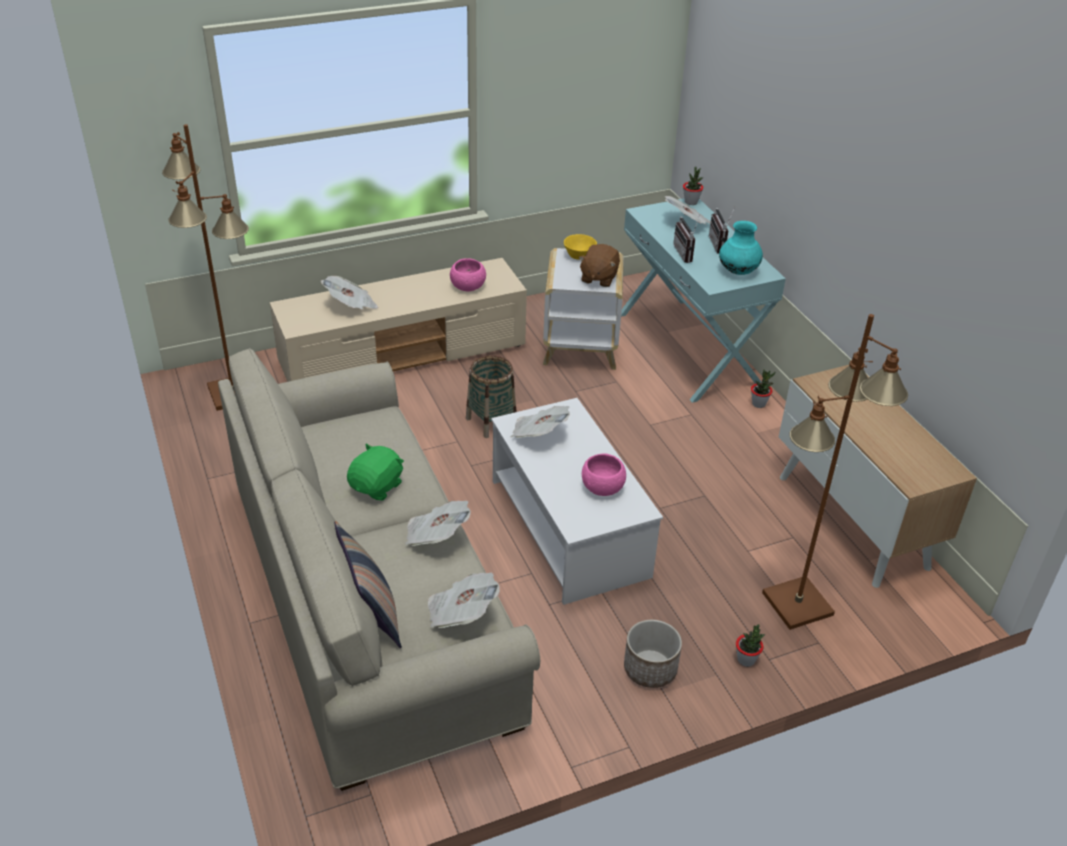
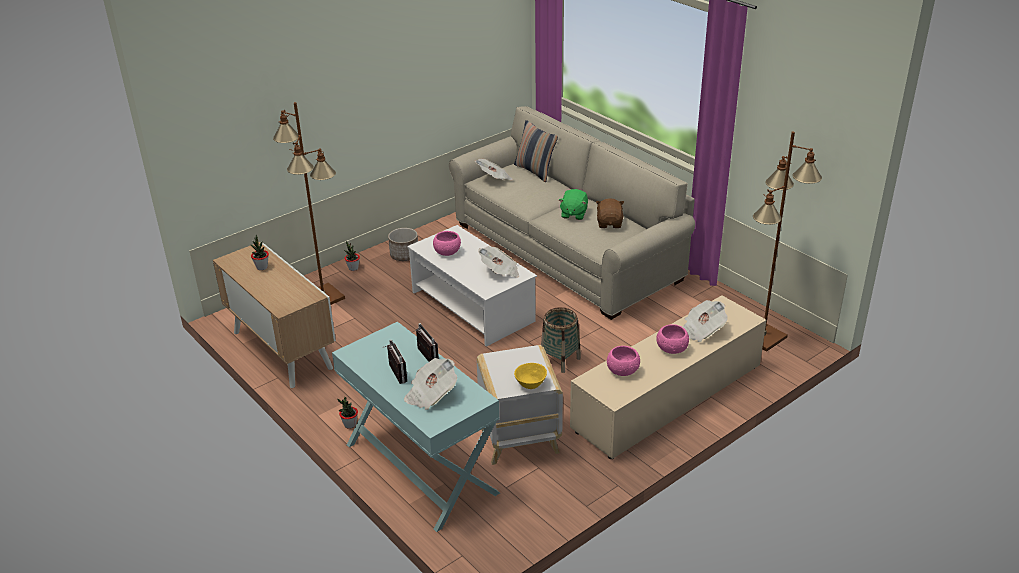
camera: 165 degrees right, 5 degrees down
(400, 295) = (671, 349): none -> pink bowl
(436, 536) = (525, 201): newspaper -> none
(598, 278) = (503, 364): brown plush toy -> brown plush toy (610, 223)
(691, 202) = (433, 426): potted plant -> potted plant (262, 267)
(738, 271) = (375, 349): turquoise vase -> none

